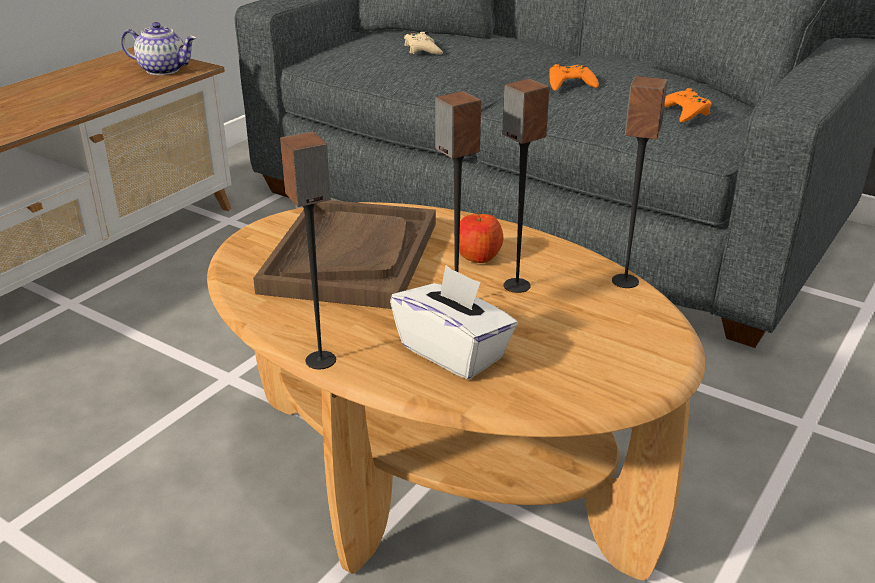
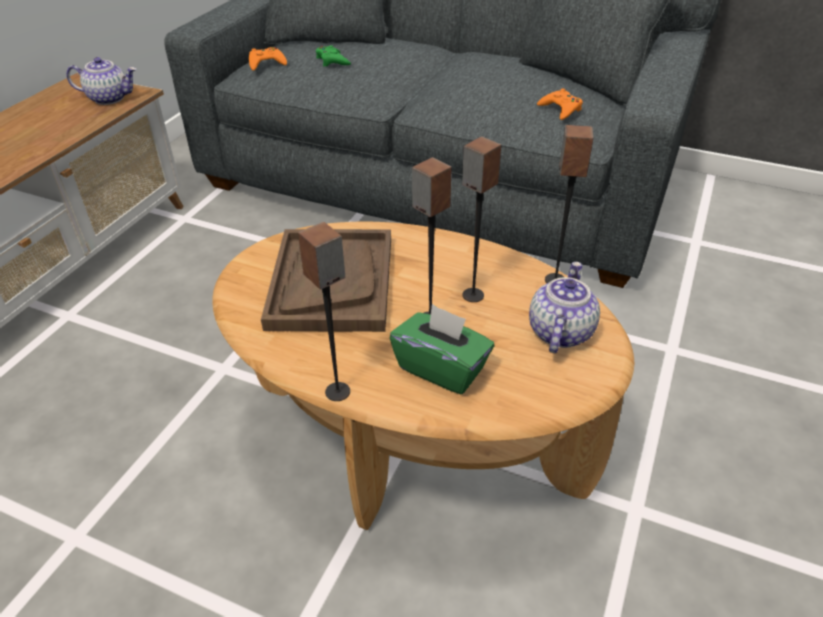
camera: 10 degrees left, 10 degrees up
(422, 49) = (332, 61): beige game controller -> green game controller
(453, 352) = (442, 368): white tissue box -> green tissue box
(478, 256) = (434, 269): apple -> none
(570, 84) = (463, 88): orange game controller -> orange game controller (266, 63)
(613, 332) = (559, 331): none -> teapot

